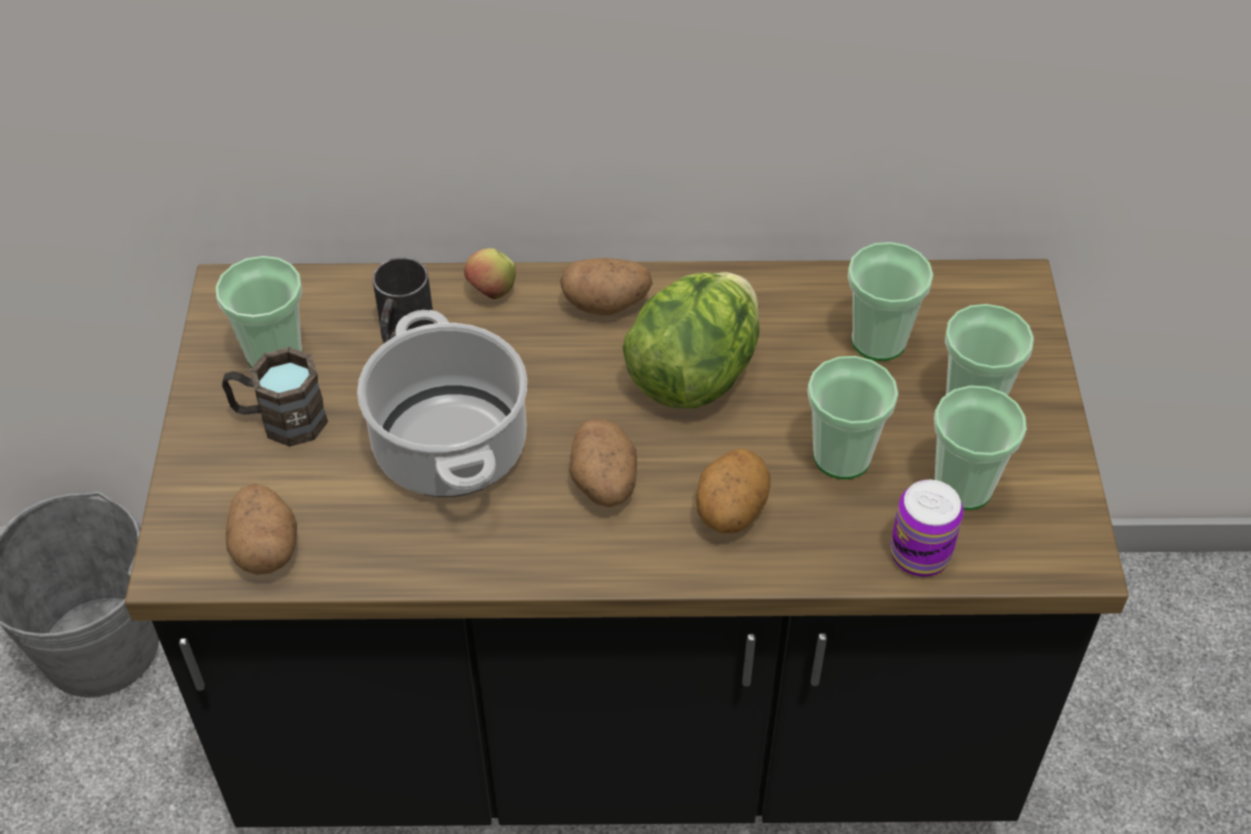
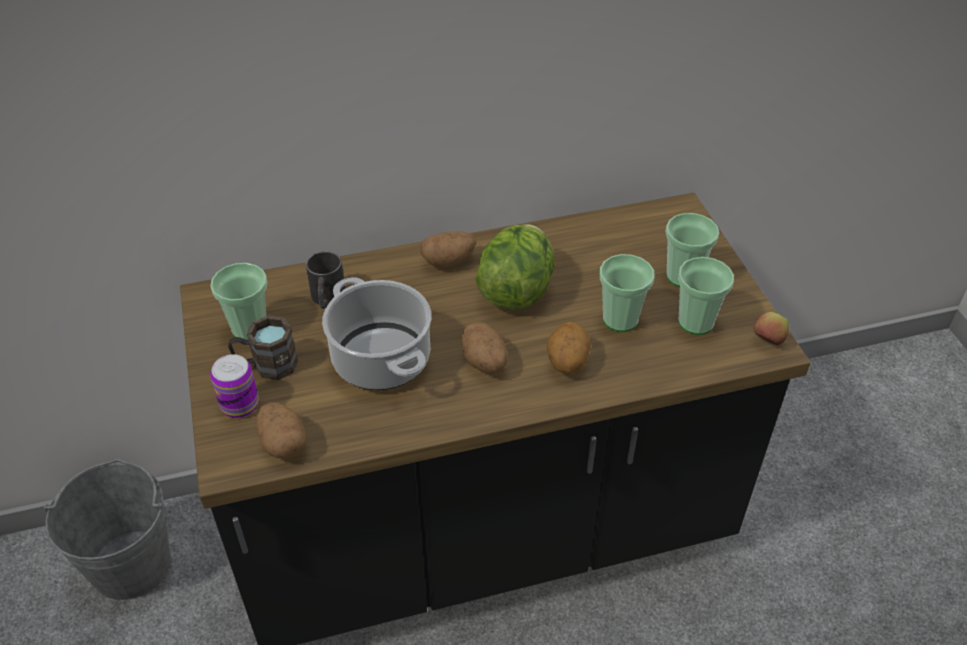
camera: 15 degrees left, 5 degrees down
(491, 292) = (375, 267): apple -> apple (768, 341)
(878, 341) = (616, 252): cup -> none
(920, 554) = (686, 364): can -> can (240, 404)

